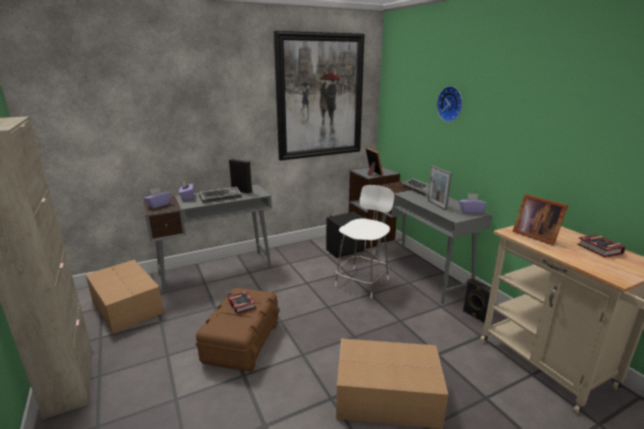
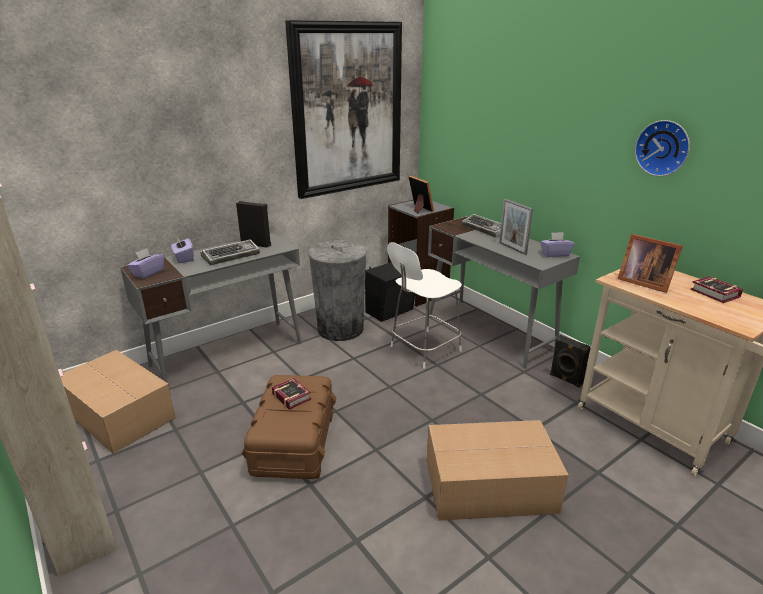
camera: 10 degrees left, 5 degrees up
(303, 260) = (340, 329): none -> grey trash can
(363, 281) = (423, 349): white chair -> white chair turned 150 degrees counterclockwise
(451, 104) = (524, 119): wall clock -> wall clock (663, 148)

